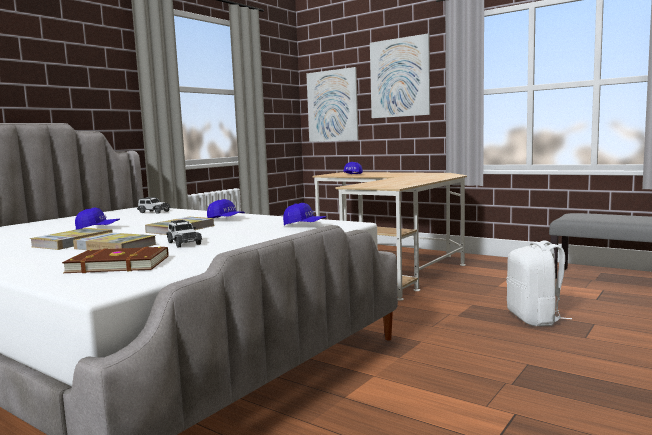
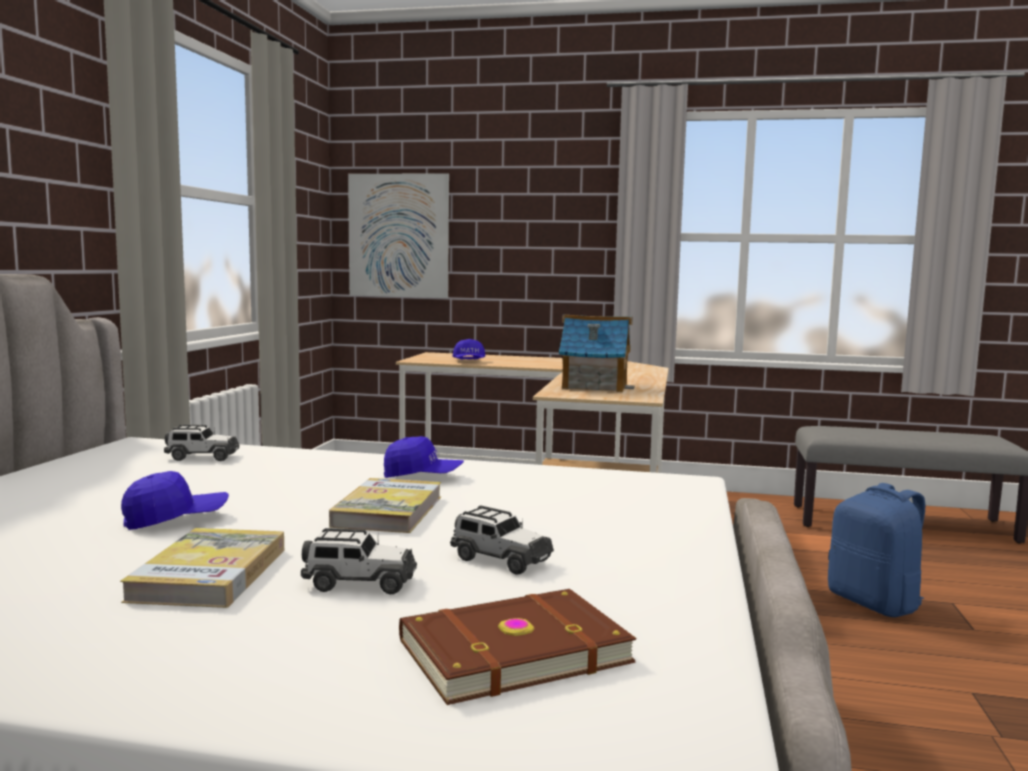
camera: 25 degrees left, 0 degrees up
(115, 246) = (359, 583): book -> toy car
(304, 225) = (619, 489): blue cap -> none
(385, 183) = (594, 386): none -> toy house
(399, 77) = (530, 200): picture -> none
(535, 319) = (875, 603): white backpack -> blue backpack

